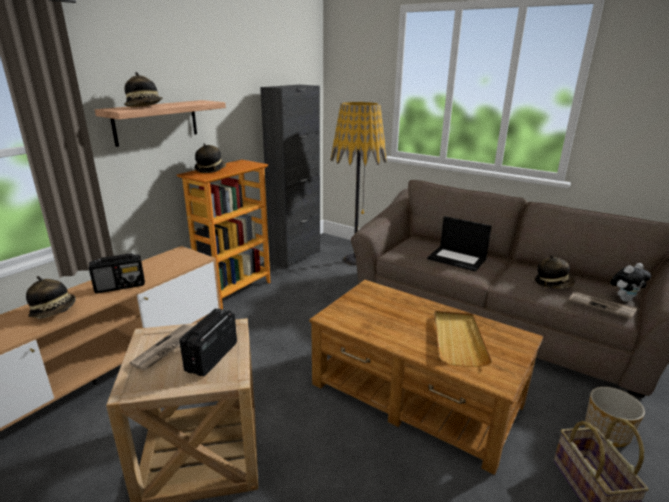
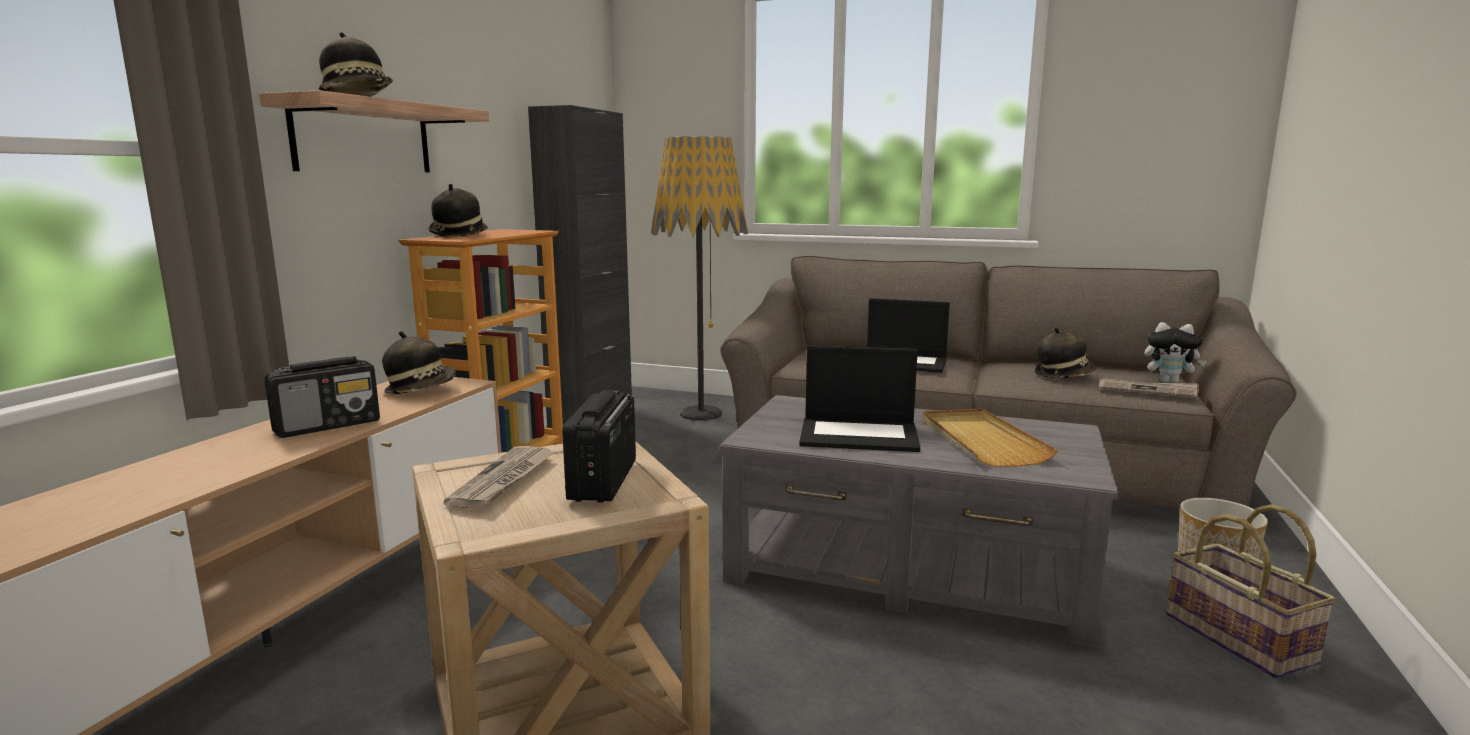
camera: 15 degrees left, 10 degrees down
(55, 311) = (204, 468): hat -> hat (421, 390)
(390, 323) = (860, 435): none -> laptop
(416, 394) = (909, 568): brown coffee table -> grey coffee table
(624, 299) = (1169, 382): plush toy -> plush toy turned 60 degrees clockwise

